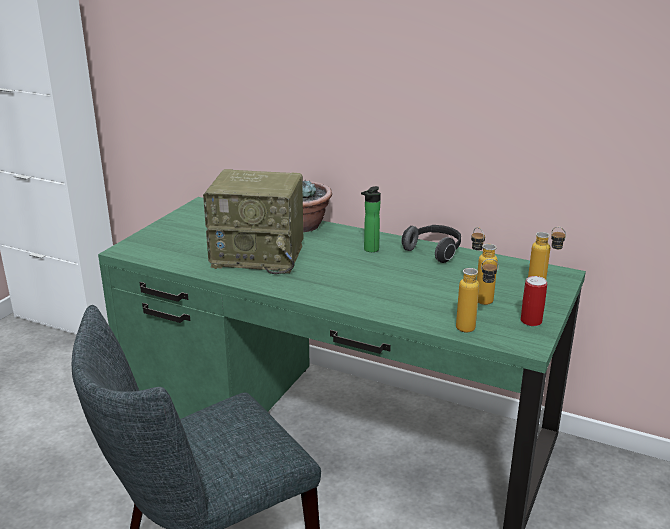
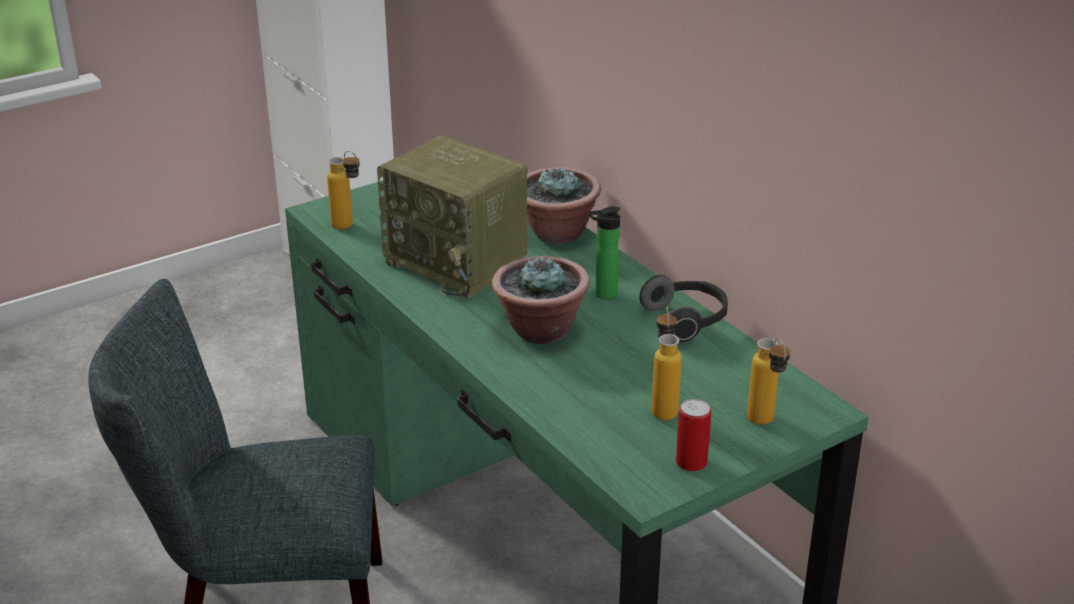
camera: 30 degrees right, 5 degrees up
(357, 278) = (540, 330): none -> potted plant
(473, 328) = (603, 447): bottle -> bottle (348, 227)

